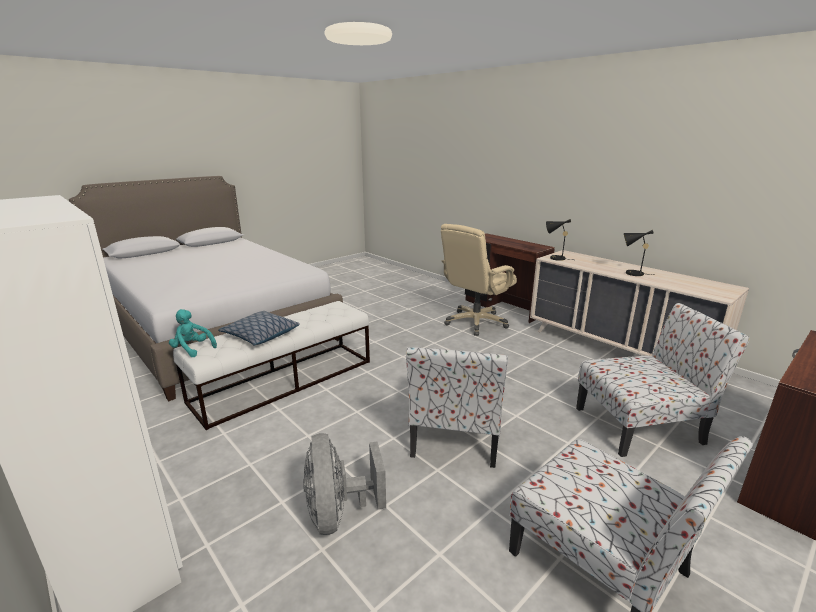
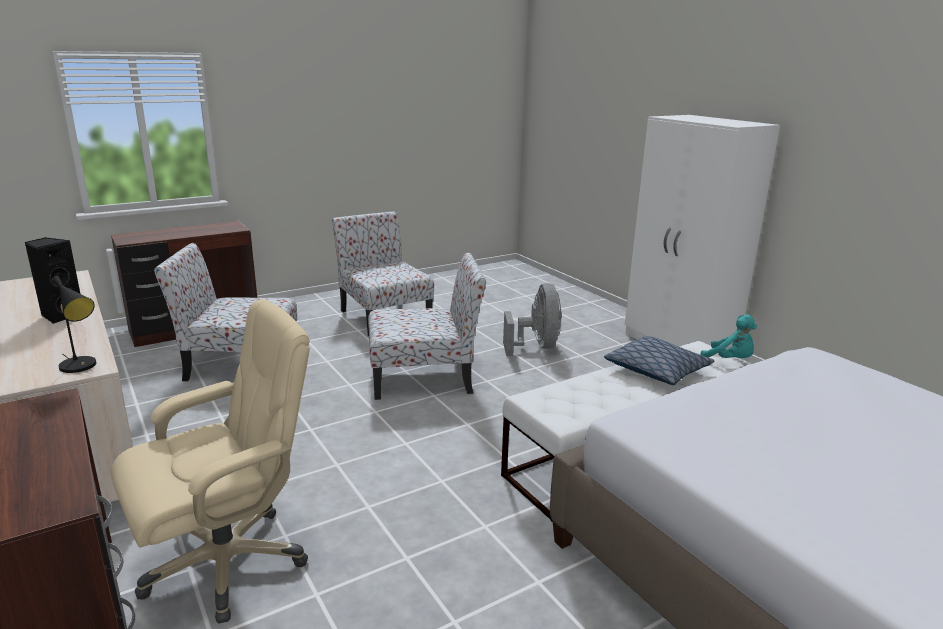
camera: 170 degrees left, 0 degrees up
(455, 433) = (424, 377): chair -> chair turned 60 degrees clockwise
(631, 273) = (61, 315): black table lamp -> black speaker

